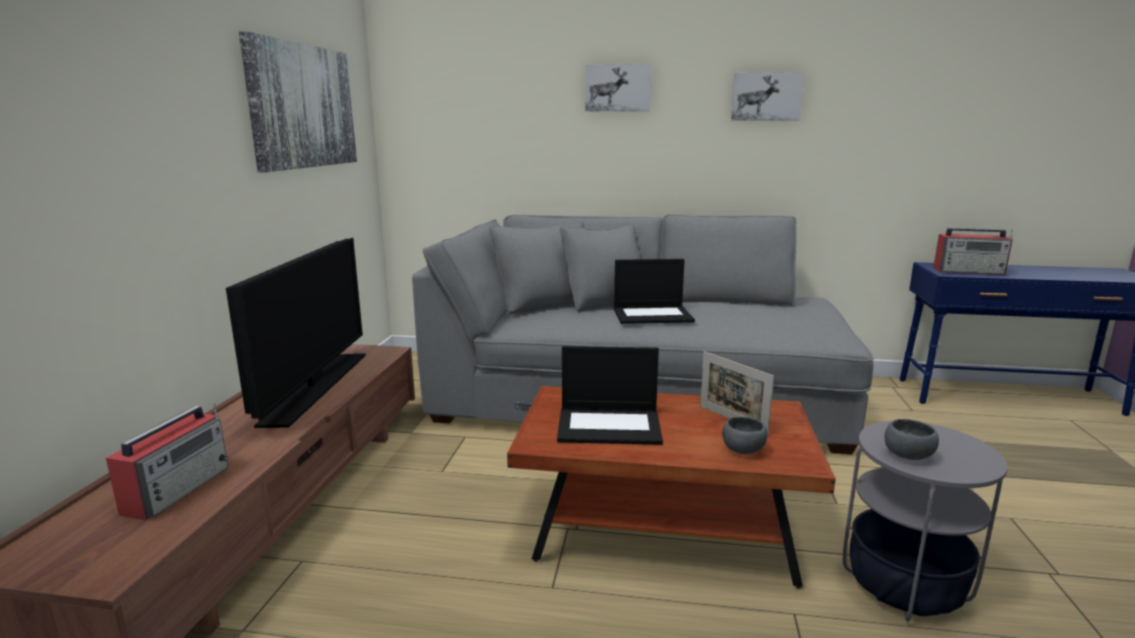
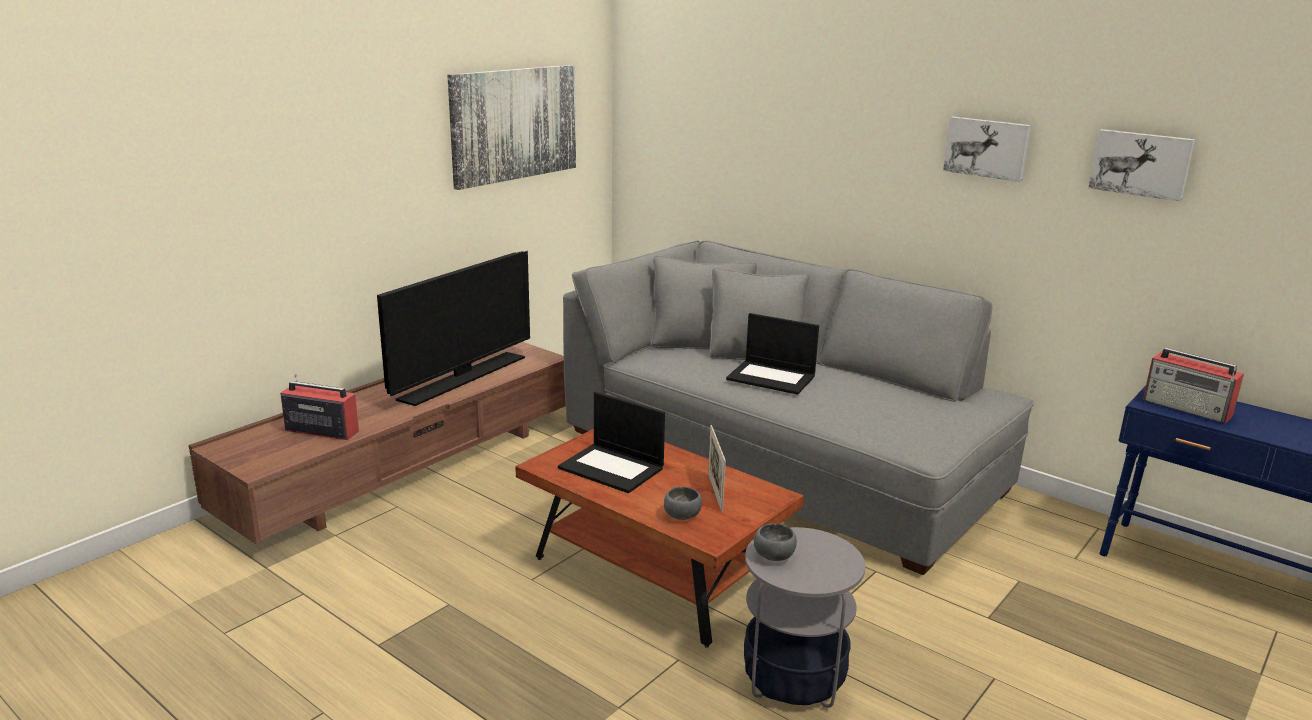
camera: 30 degrees right, 5 degrees up
(178, 488) = (321, 430): radio -> radio turned 120 degrees counterclockwise
(617, 88) = (831, 117): picture -> picture (1141, 164)

